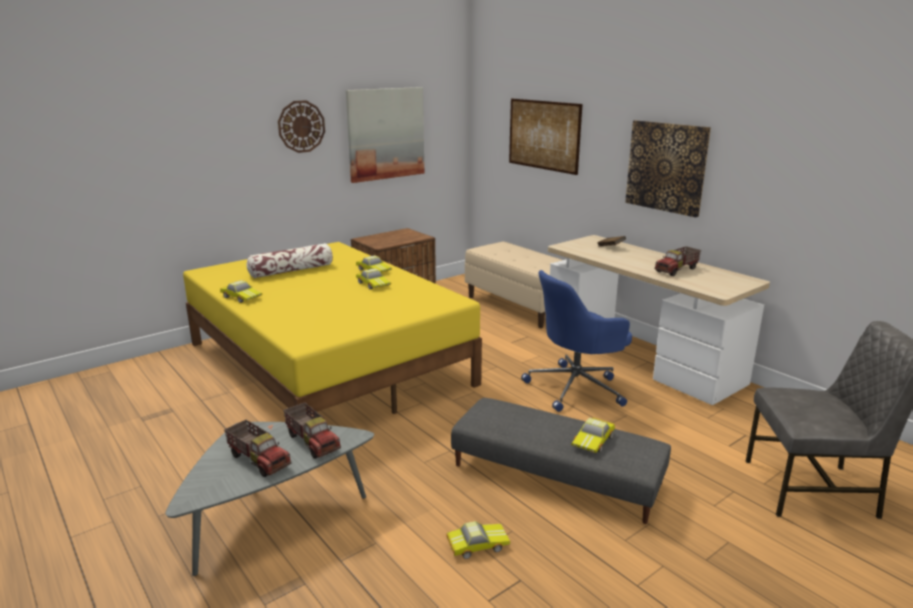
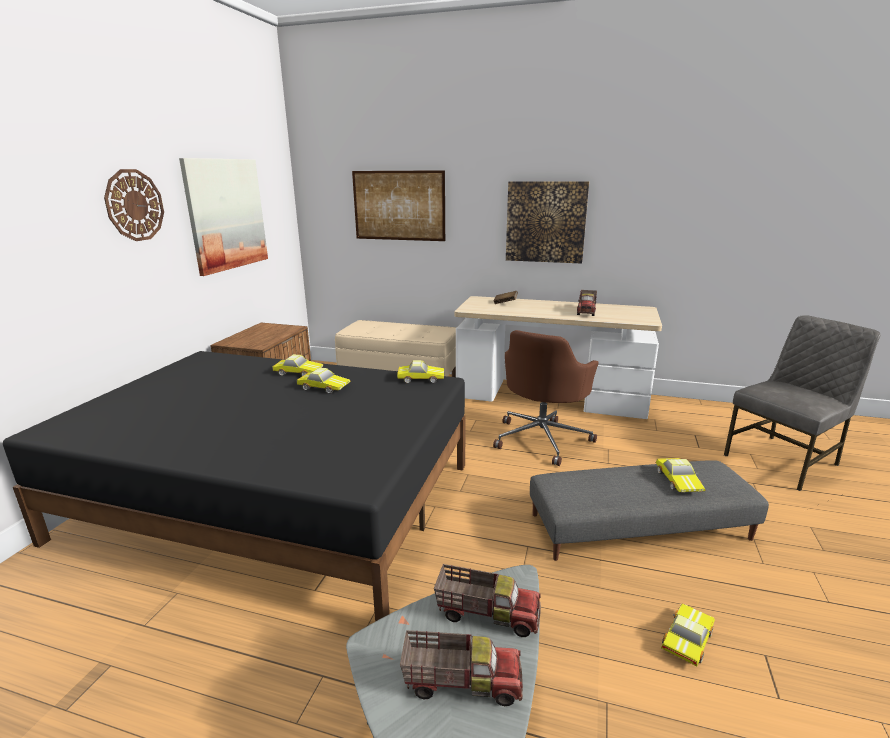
camera: 35 degrees left, 0 degrees up
(242, 297) = (167, 449): toy car -> toy car (420, 378)
(292, 271) = (191, 397): pillow -> none
(328, 363) = (275, 500): yellow bed -> black bed
(576, 387) = (542, 438): blue office chair -> brown office chair

